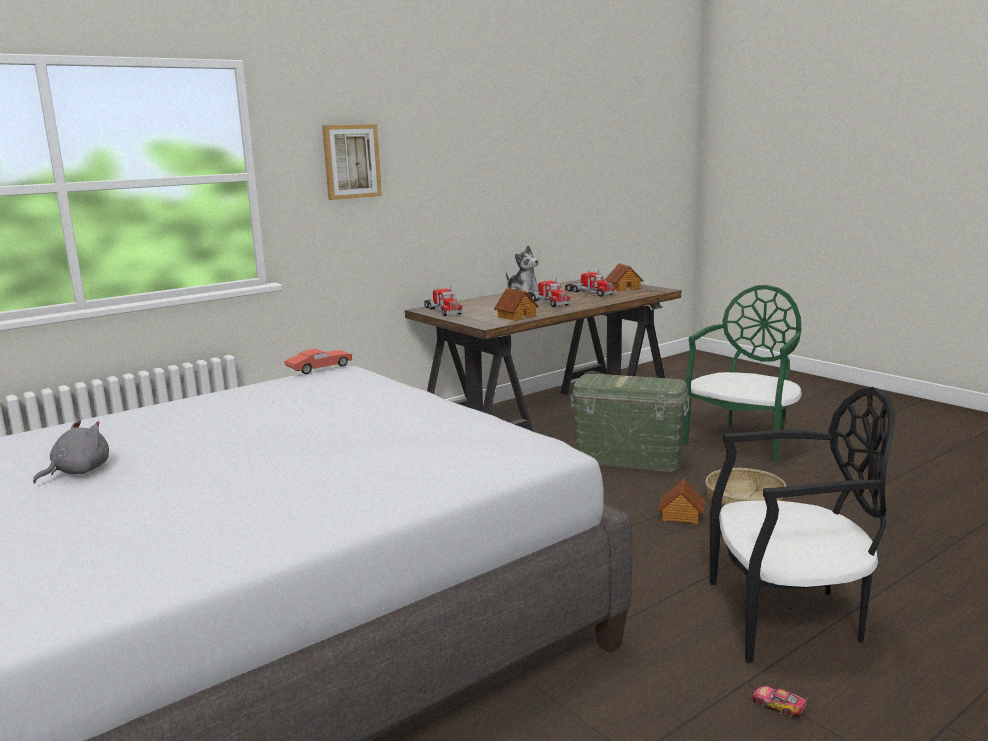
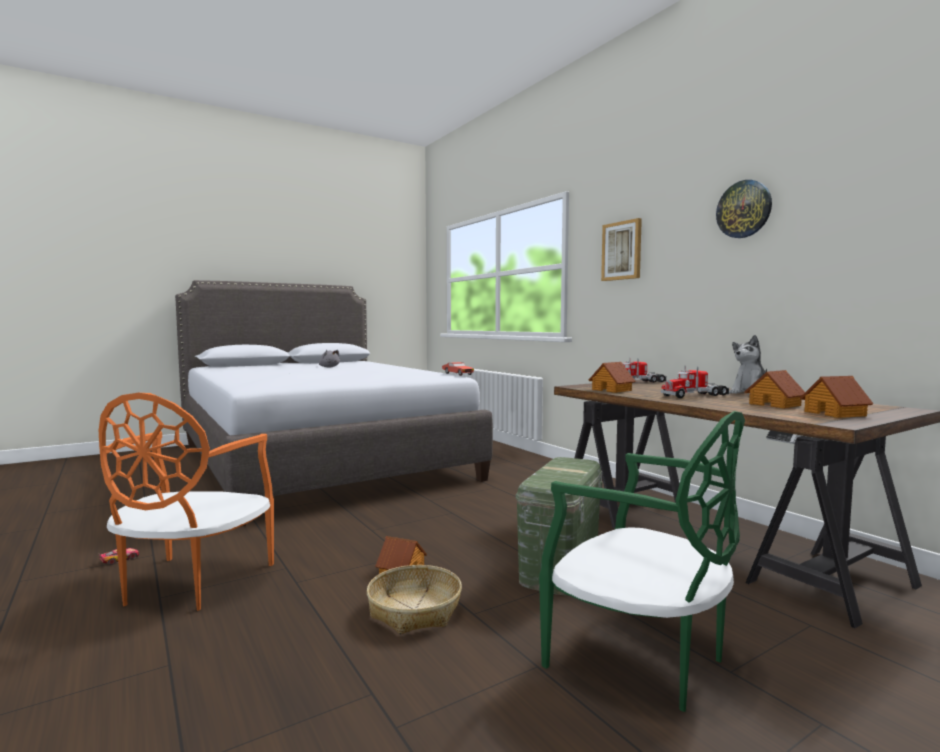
camera: 95 degrees right, 10 degrees down
(476, 133) = (744, 209): none -> wall clock
(589, 293) = (775, 404): toy truck -> toy house
(789, 618) = (191, 583): black chair -> orange chair

